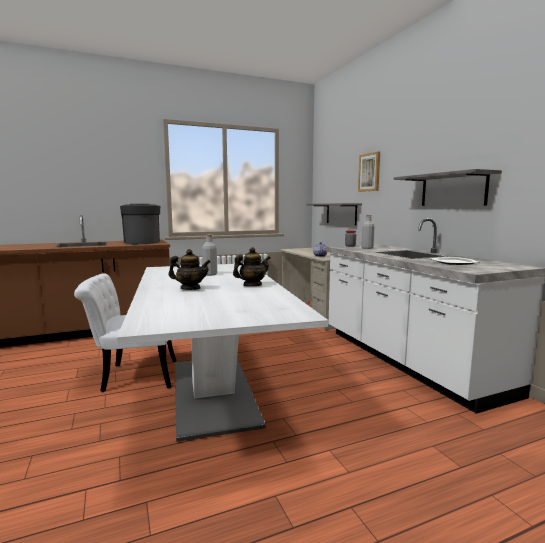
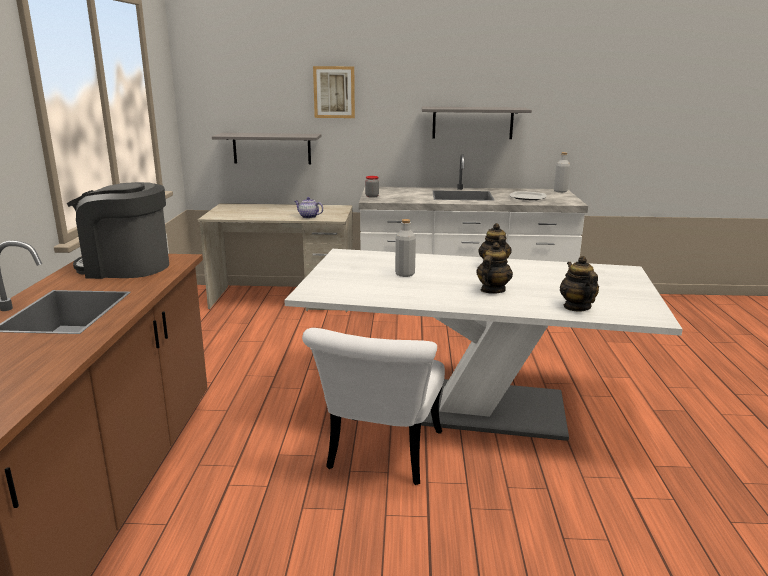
camera: 65 degrees left, 10 degrees up
(163, 306) = (576, 307): none -> teapot
(367, 248) = (399, 195): grey bottle -> grey bottle (560, 191)

